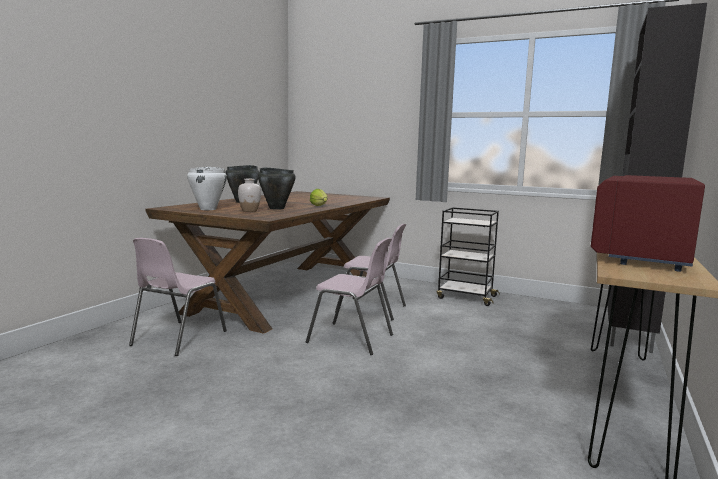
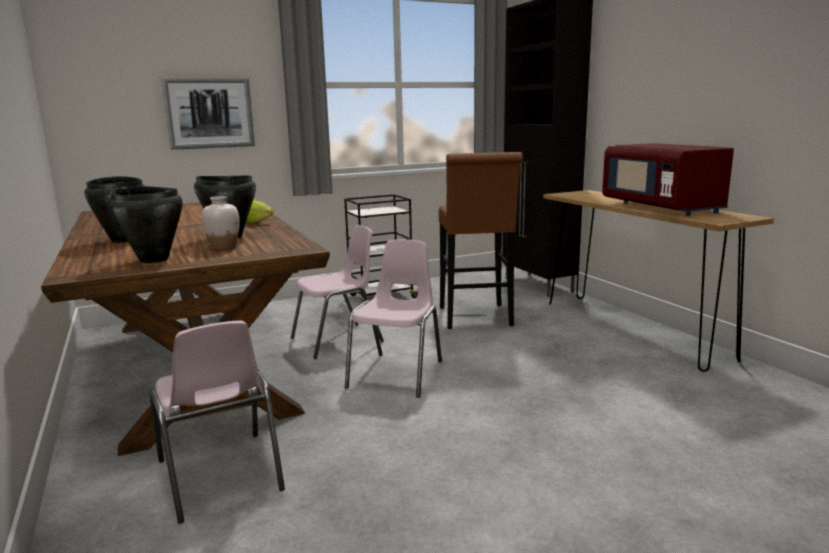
camera: 50 degrees left, 5 degrees up
(208, 209) = (154, 260): white cooking pot -> black cooking pot
(351, 339) = (398, 374): pink chair -> pink chair turned 45 degrees counterclockwise
(373, 135) = (209, 113): none -> picture
(493, 334) = (476, 319): none -> brown stool

